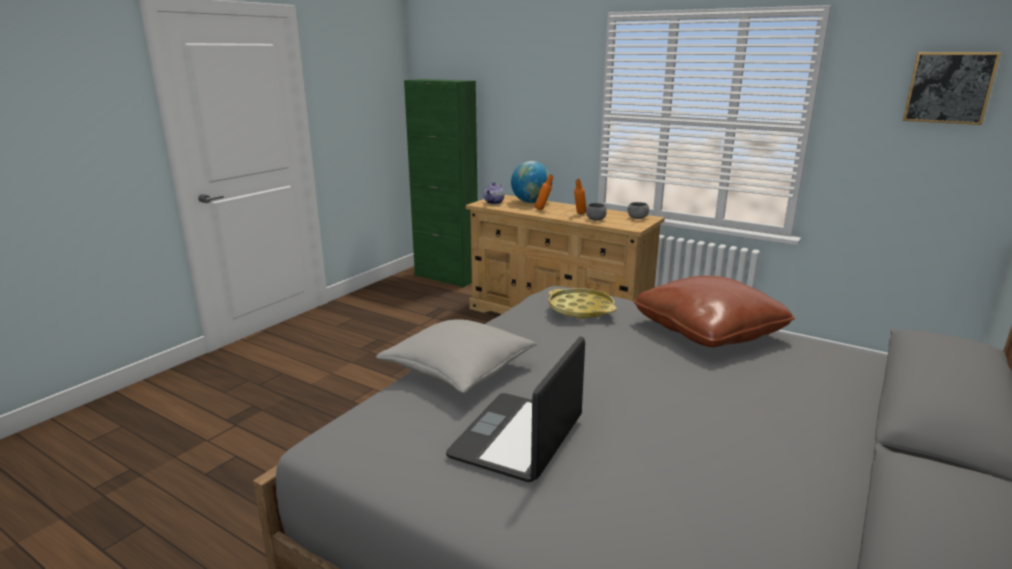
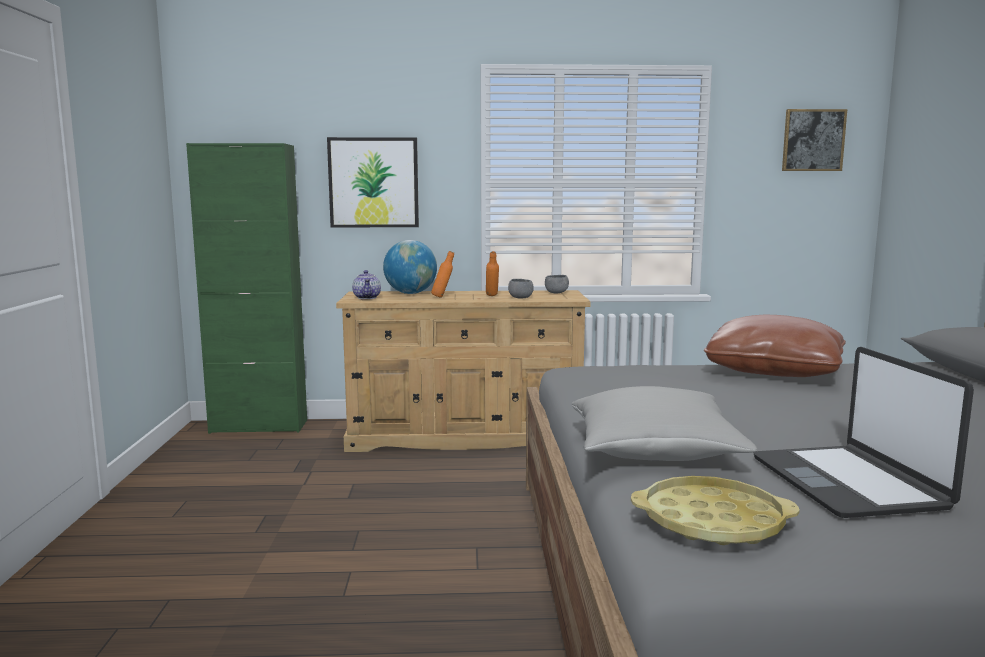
camera: 35 degrees left, 10 degrees down
(526, 111) = (373, 182): none -> picture
(581, 309) = (648, 374): yellow tray -> yellow tray (711, 521)

